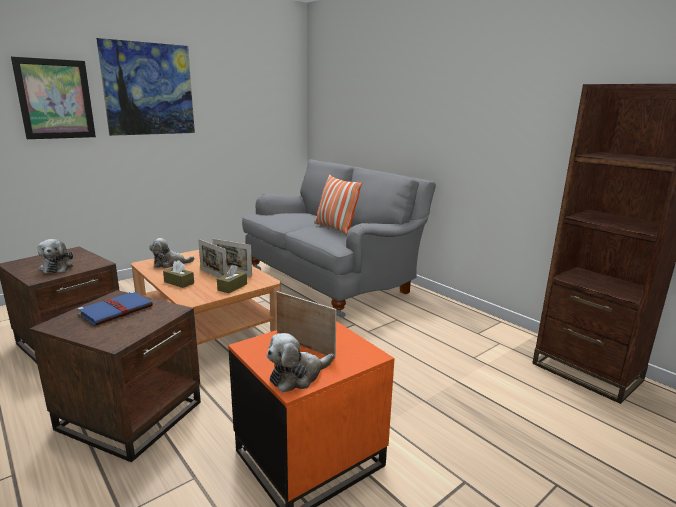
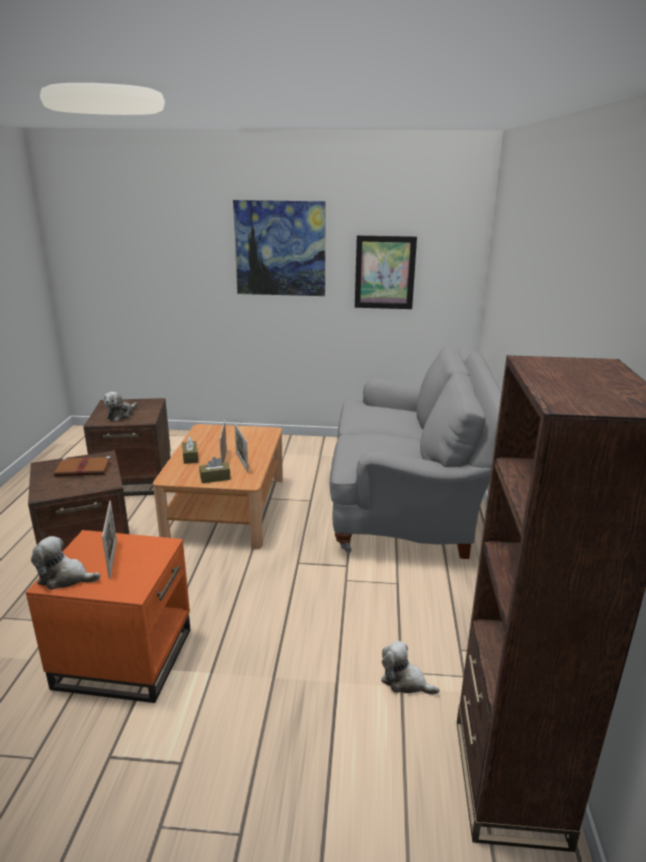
camera: 45 degrees right, 5 degrees up
(55, 99) = (194, 258): picture -> picture (385, 272)
(117, 310) = (84, 469): blue book -> brown book
(170, 264) = (216, 435): plush toy -> plush toy (405, 681)
(335, 228) = (387, 445): pillow -> none

